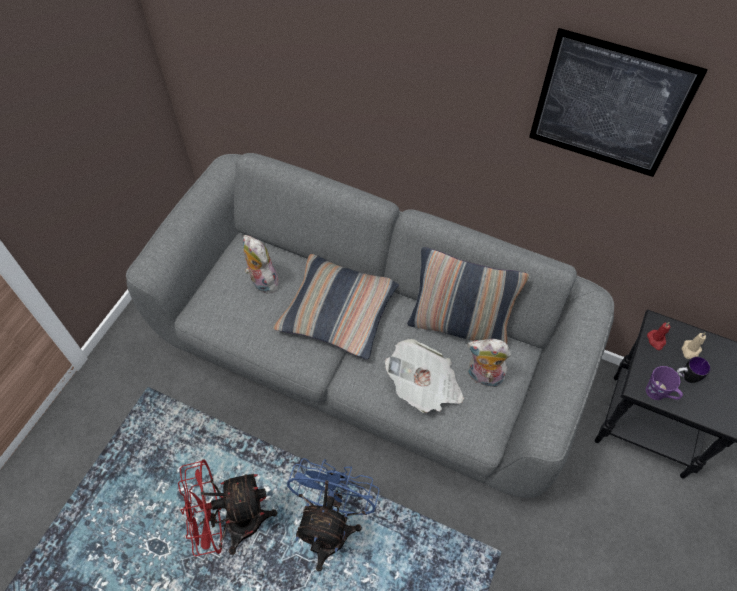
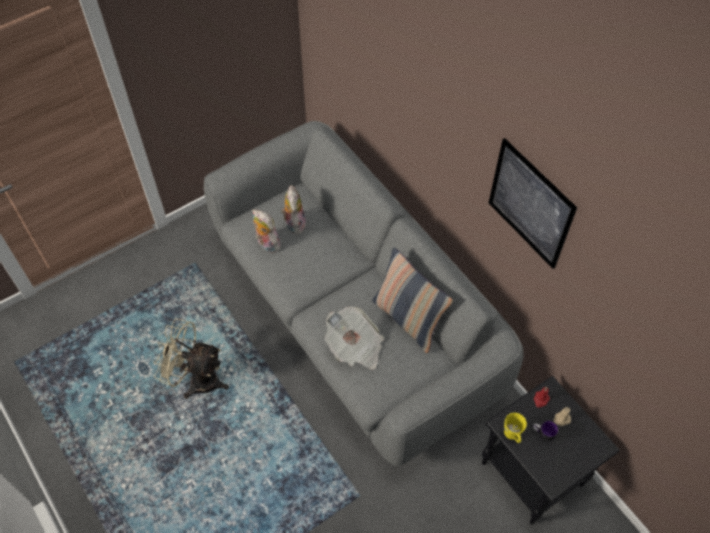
camera: 30 degrees right, 0 degrees up
(233, 523) = (197, 379): red fan -> beige fan
(331, 525) = (258, 415): blue fan -> none
(338, 312) = (331, 269): pillow -> none
(483, 377) = (400, 361): plush toy -> plush toy (266, 244)
(658, 394) = (512, 435): purple mug -> yellow mug

